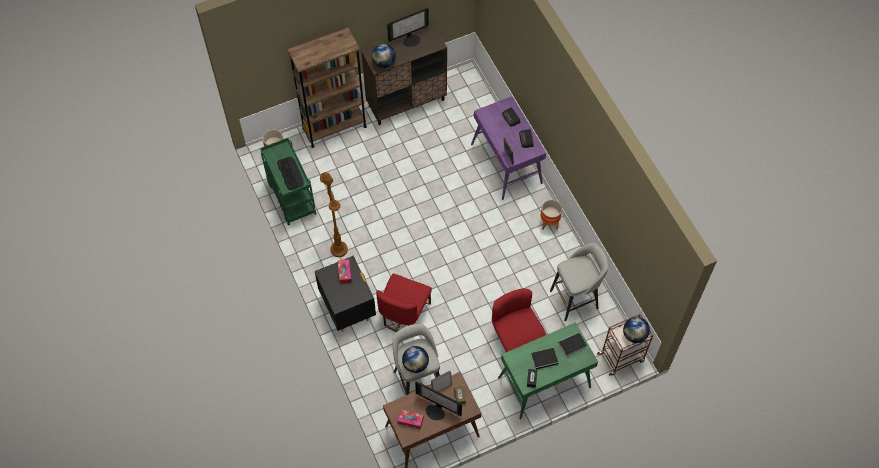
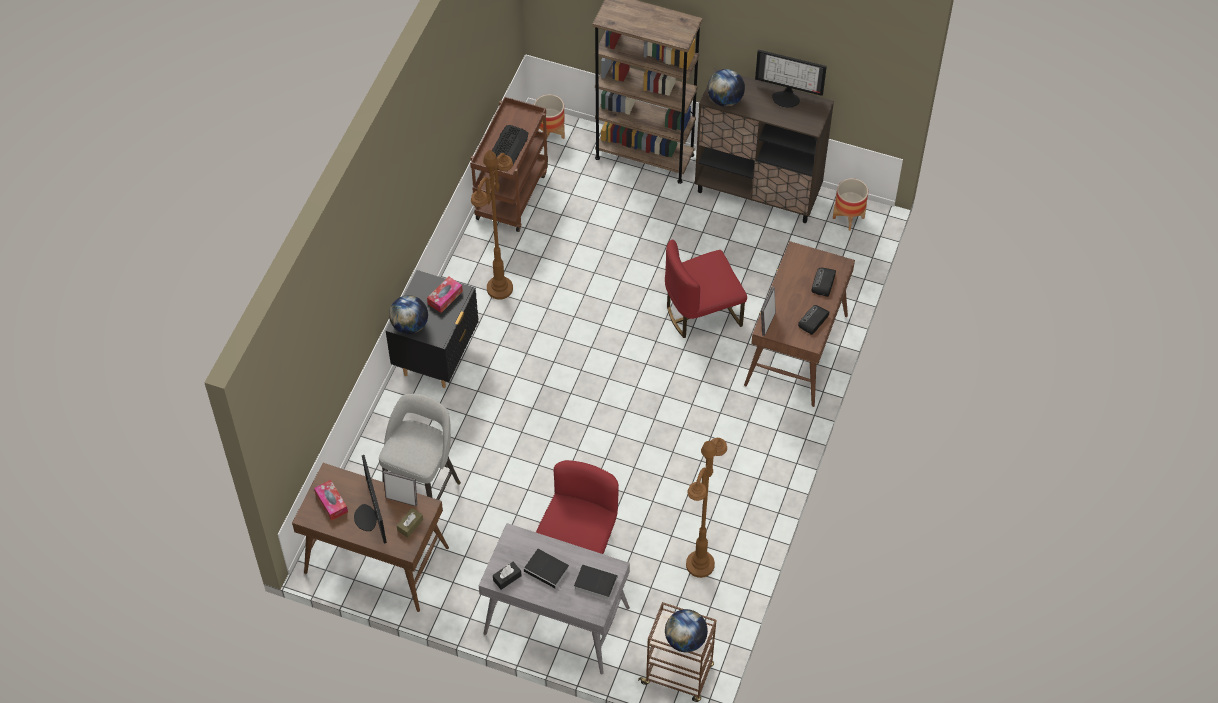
camera: 45 degrees right, 5 degrees down
(291, 198) = (511, 194): green cart -> brown cart
(404, 313) = (490, 413): red chair -> red chair (702, 312)
(415, 364) = (404, 452): globe -> globe (410, 325)
(506, 164) = (796, 351): purple desk -> brown desk
(544, 383) = (555, 621): green desk -> grey desk
(549, 223) = (769, 457): planter -> planter (848, 218)
(575, 299) = (700, 565): grey stool -> brown floor lamp

